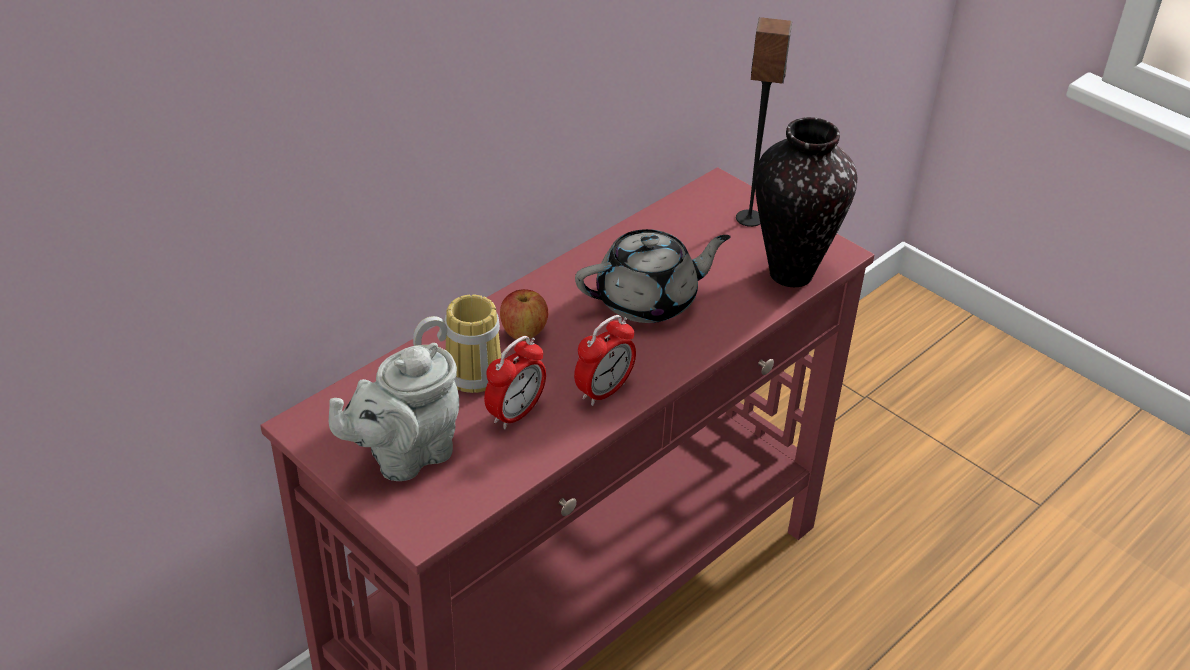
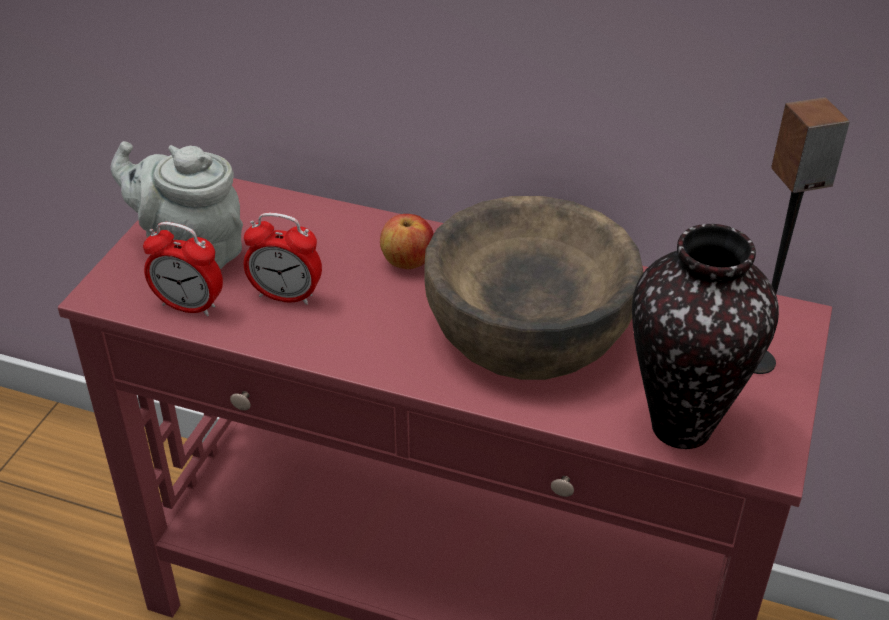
camera: 65 degrees right, 0 degrees up
(463, 375) = (319, 247): mug -> none
(604, 391) = (357, 342): alarm clock -> alarm clock (189, 306)
(648, 300) = (529, 328): grey teapot -> brown bowl

